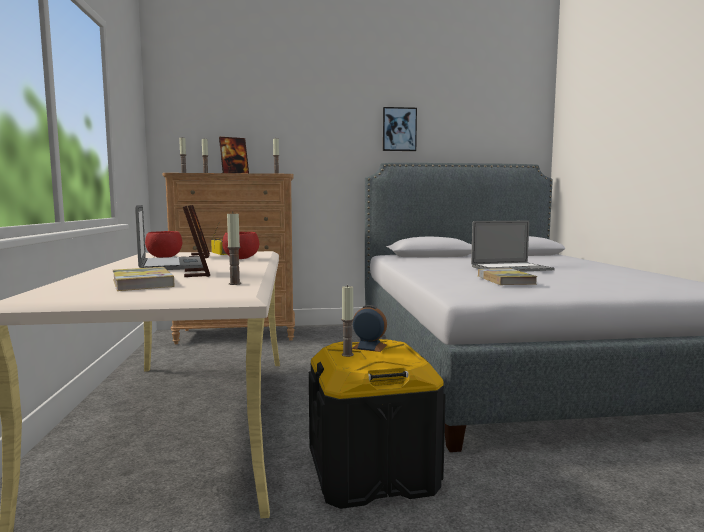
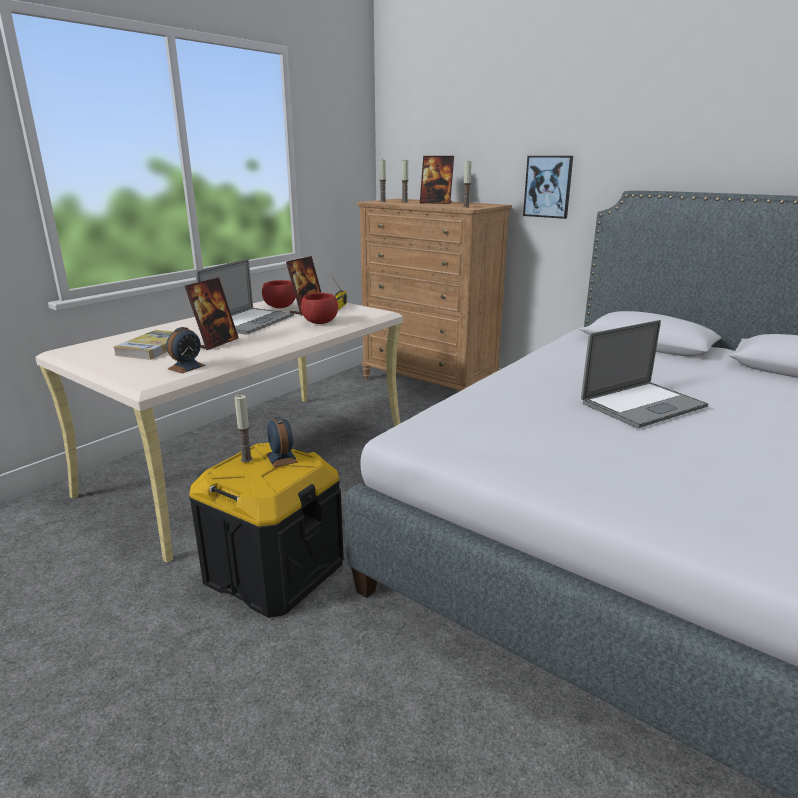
camera: 45 degrees right, 15 degrees up
(235, 284) = (186, 367): candle -> alarm clock
(399, 129) = (669, 134): picture -> picture (548, 186)
(505, 280) = (529, 426): book -> none
(511, 268) = (643, 405): laptop -> laptop turned 60 degrees counterclockwise

